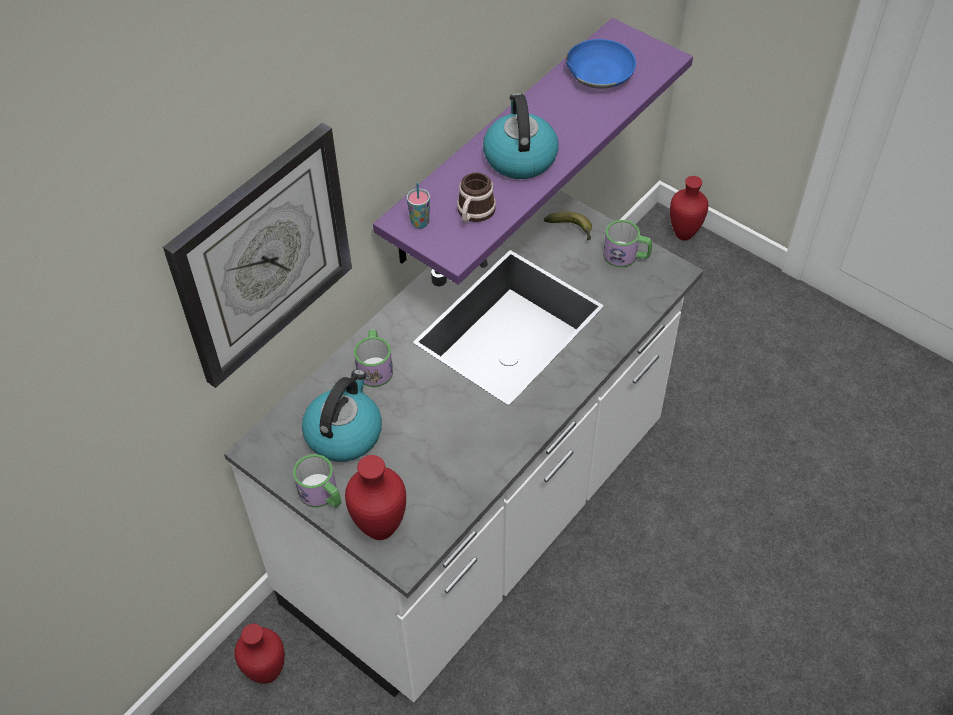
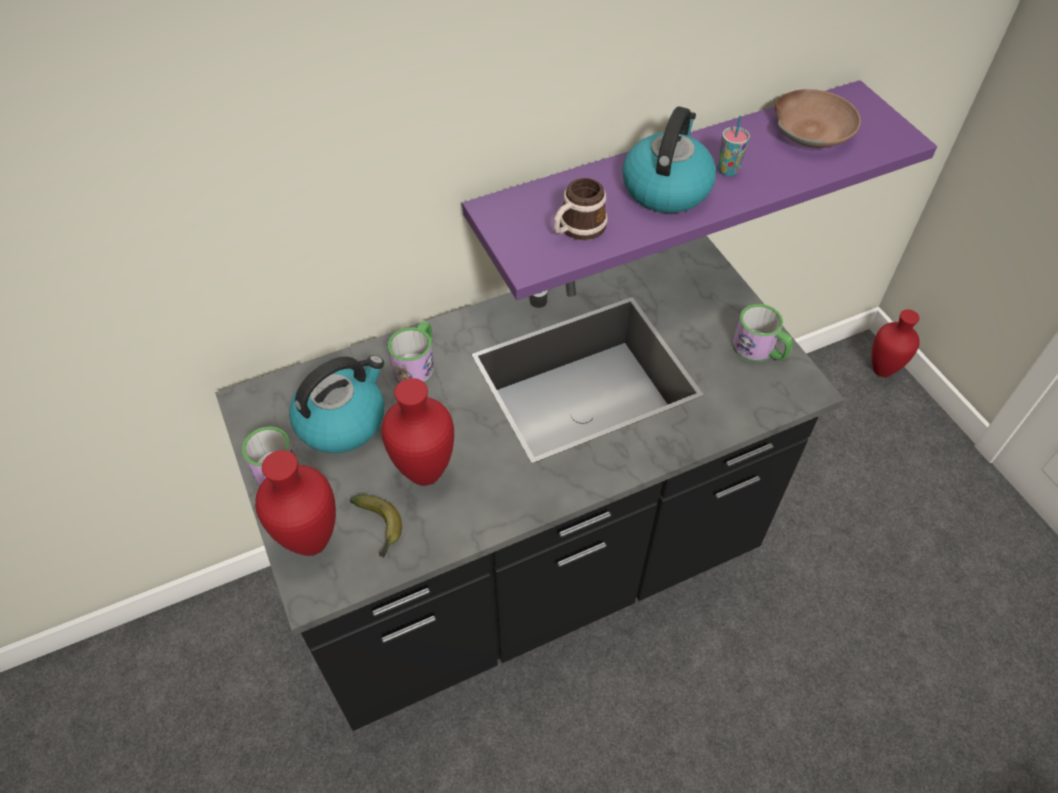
camera: 25 degrees right, 0 degrees up
(262, 255) = (282, 178): wall clock -> none
(268, 671) = (253, 629): red vase -> red vase (427, 472)
(420, 223) = (512, 218): cup -> cup (728, 170)
(479, 518) = (529, 569): white counter -> black counter
(572, 229) = (713, 300): banana -> banana (379, 528)
(599, 73) = (812, 130): blue bowl -> brown bowl

